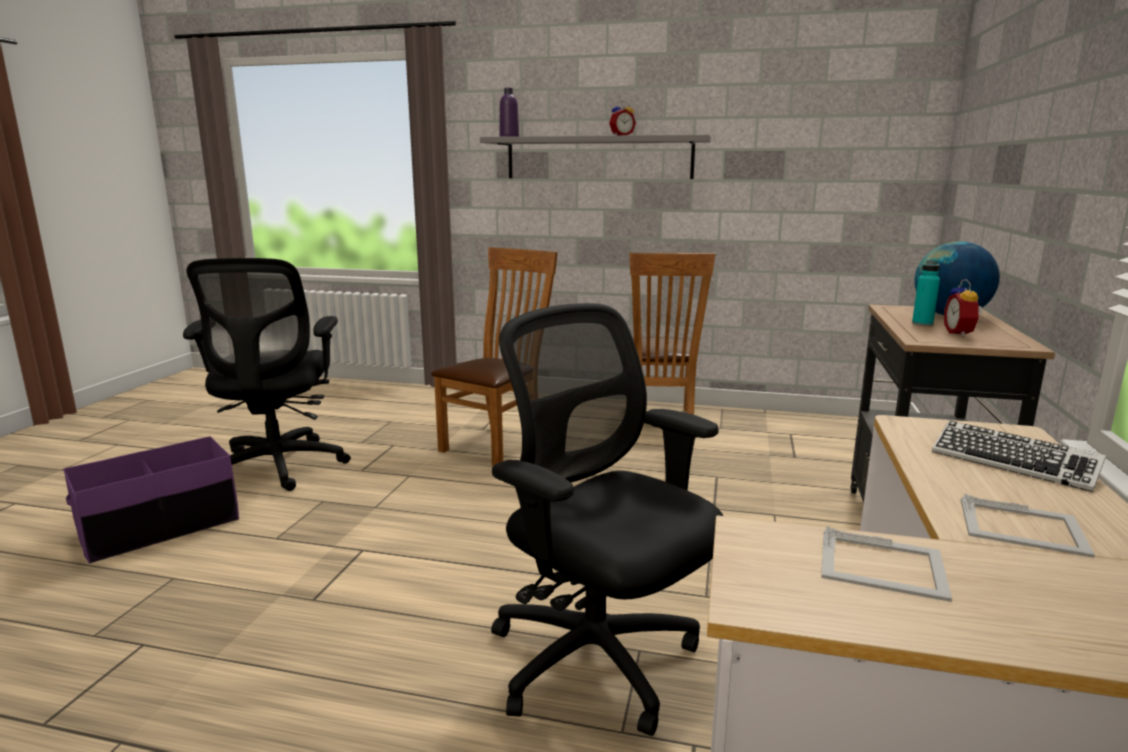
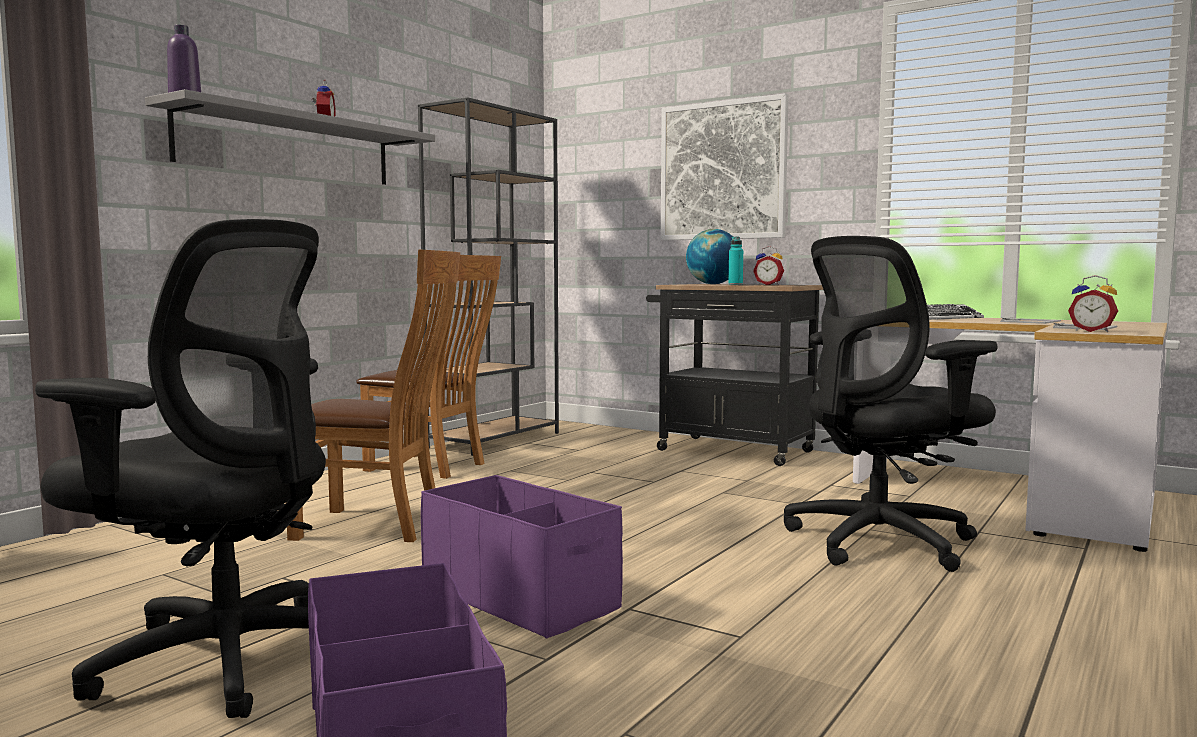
camera: 70 degrees left, 10 degrees down
(376, 511) = (520, 597): none -> purple storage box
(498, 443) = (378, 526): brown chair -> brown chair turned 135 degrees clockwise
(763, 561) = (1092, 331): none -> alarm clock
(780, 421) = (495, 440): none -> bookcase
(1033, 153) = (722, 171): none -> picture

